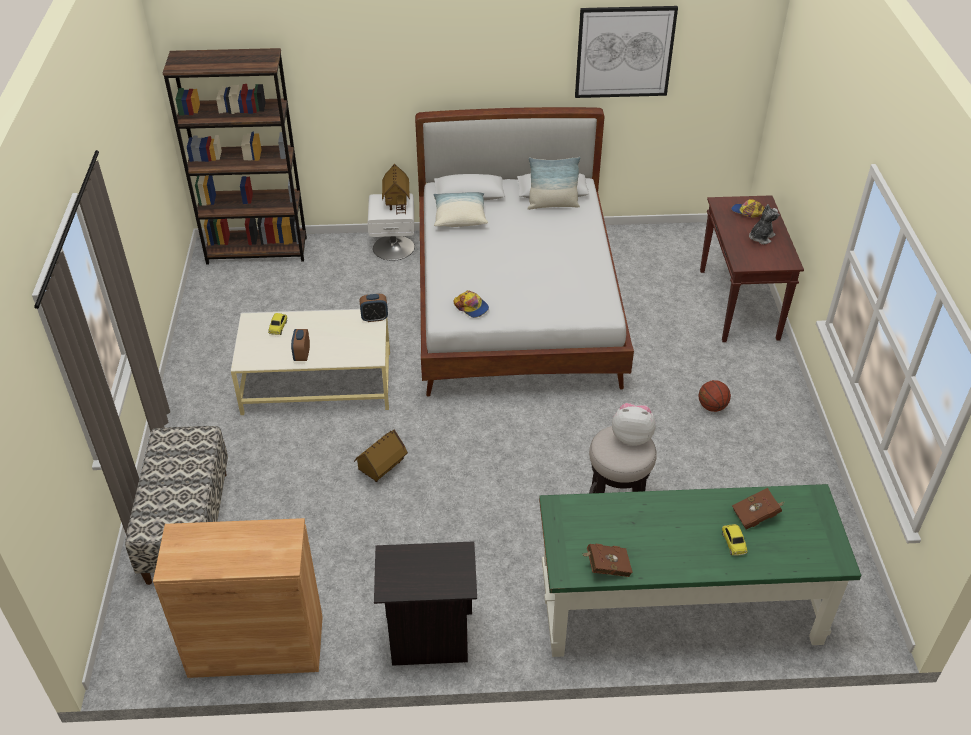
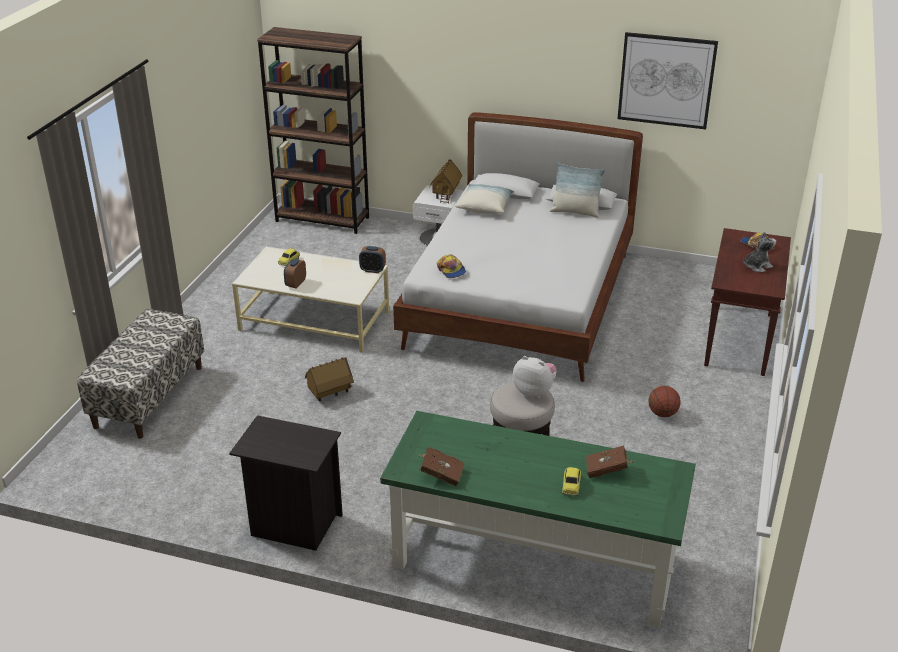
camera: 20 degrees right, 10 degrees down
(256, 646) = (150, 493): brown cabinet -> none

